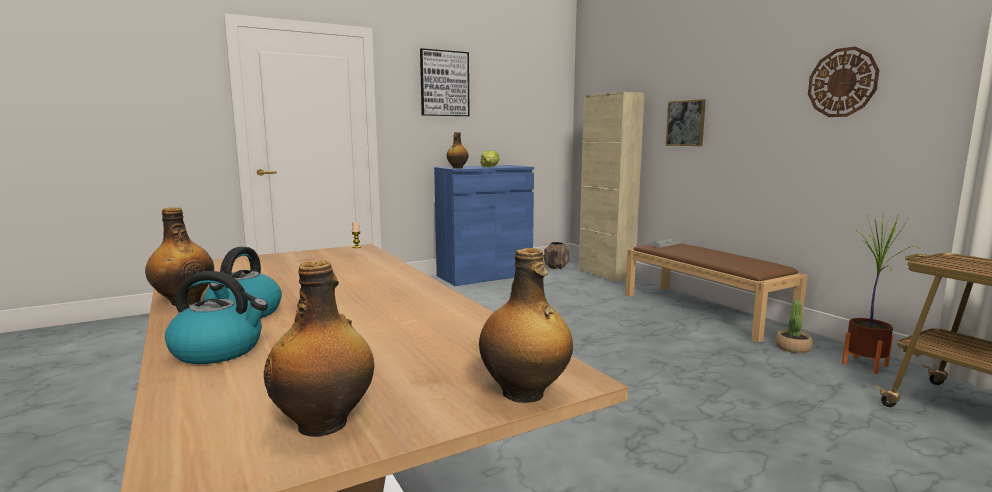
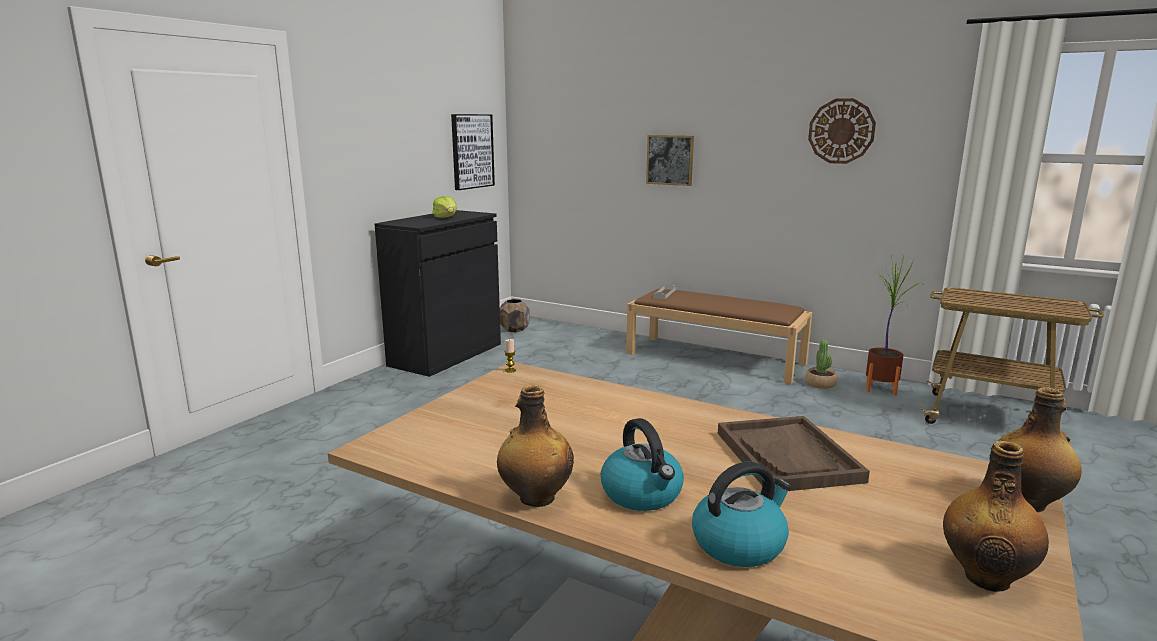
camera: 30 degrees left, 5 degrees up
(402, 317) = (787, 456): none -> brown tray
(444, 83) = (376, 108): picture -> picture (472, 151)
(457, 168) = (418, 225): bottle -> none
(484, 275) = (446, 354): blue cabinet -> black cabinet
(605, 274) = (577, 330): beige cabinet -> none

